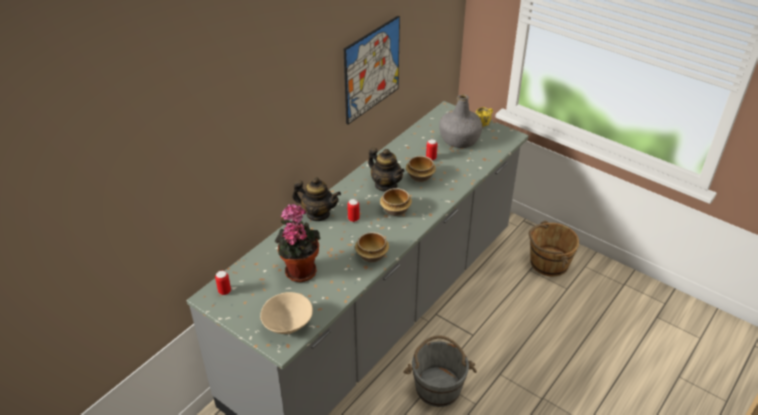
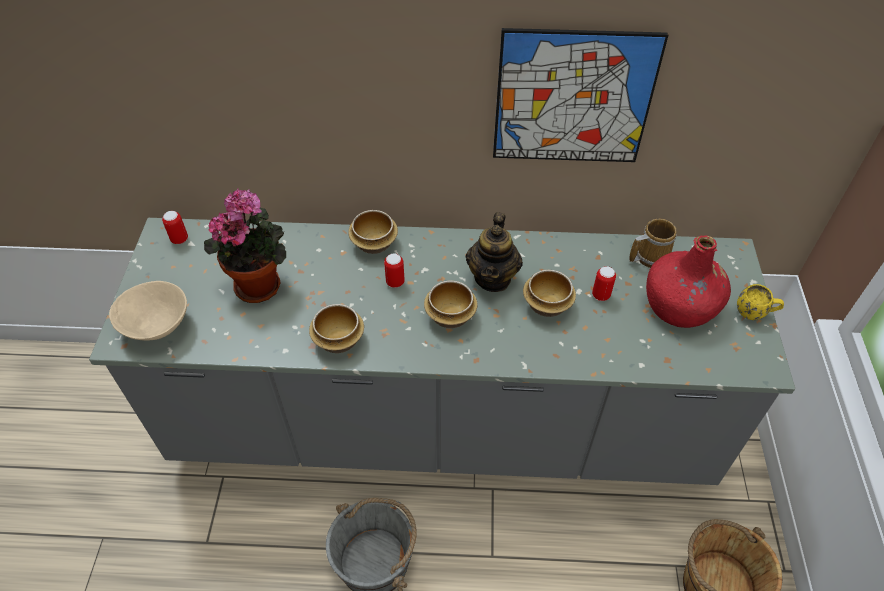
camera: 55 degrees right, 10 degrees up
(318, 214) = (375, 243): teapot -> bowl
(423, 132) = (649, 256): none -> mug
(460, 139) = (680, 305): grey bottle -> red bottle

